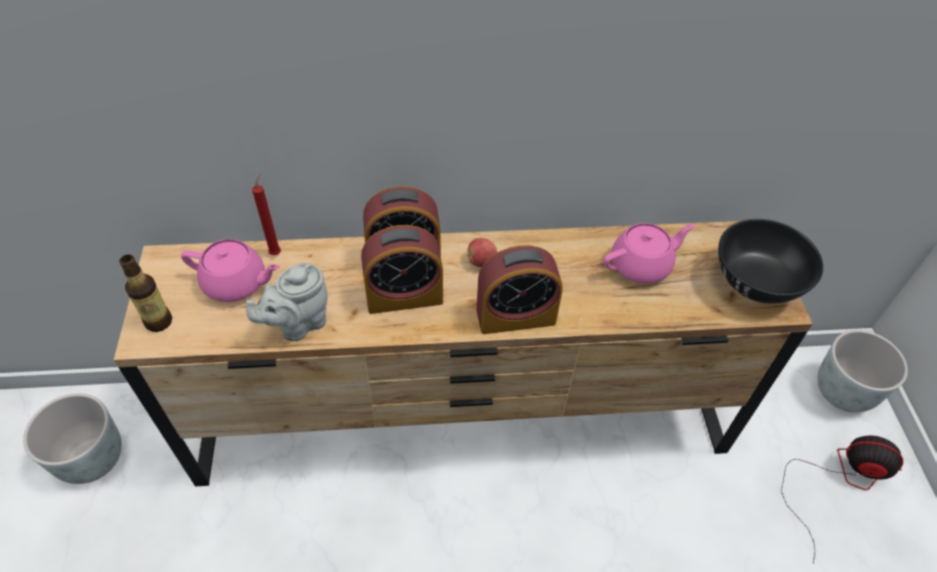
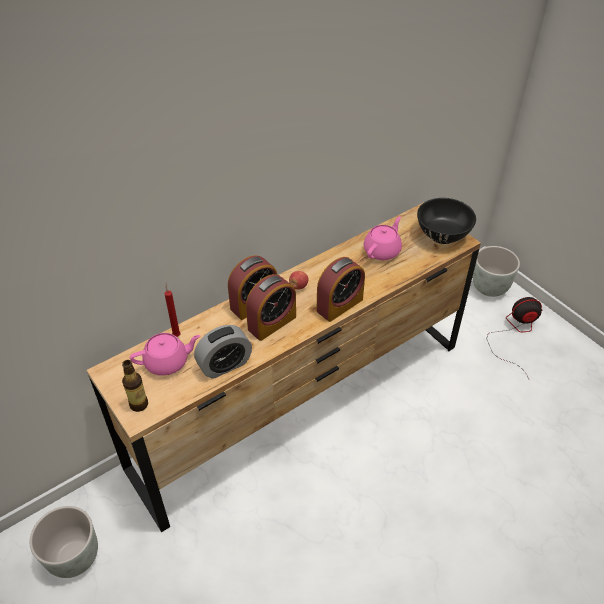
camera: 30 degrees left, 5 degrees down
(298, 324) = (224, 365): grey teapot -> alarm clock

